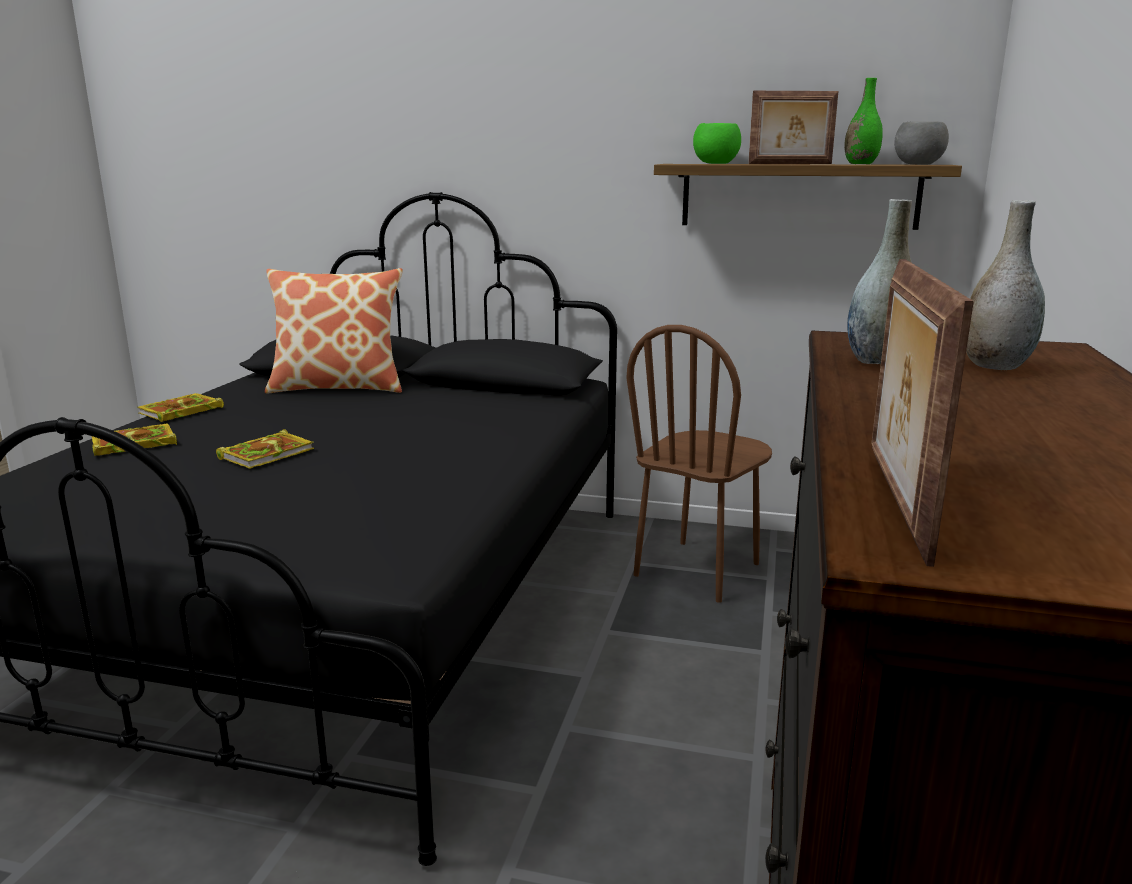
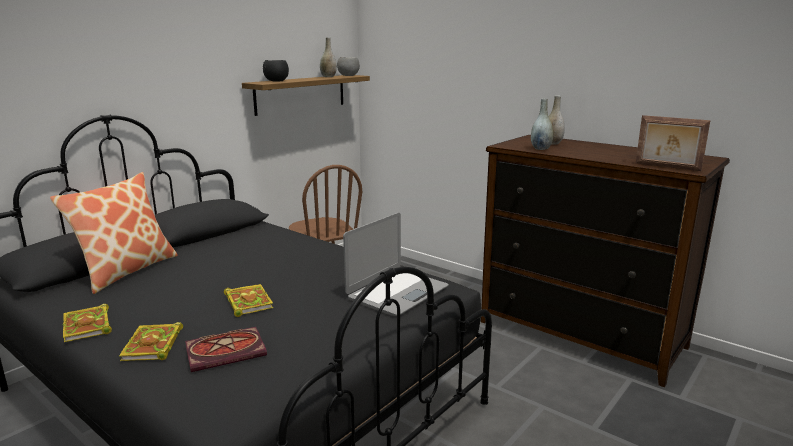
camera: 65 degrees left, 0 degrees up
(118, 477) = (227, 351): none -> book
(345, 531) = (397, 293): none -> laptop
(715, 163) = (276, 81): green bowl -> black bowl
(790, 164) = (309, 79): picture frame -> none
(860, 164) = (328, 77): green vase -> grey vase

